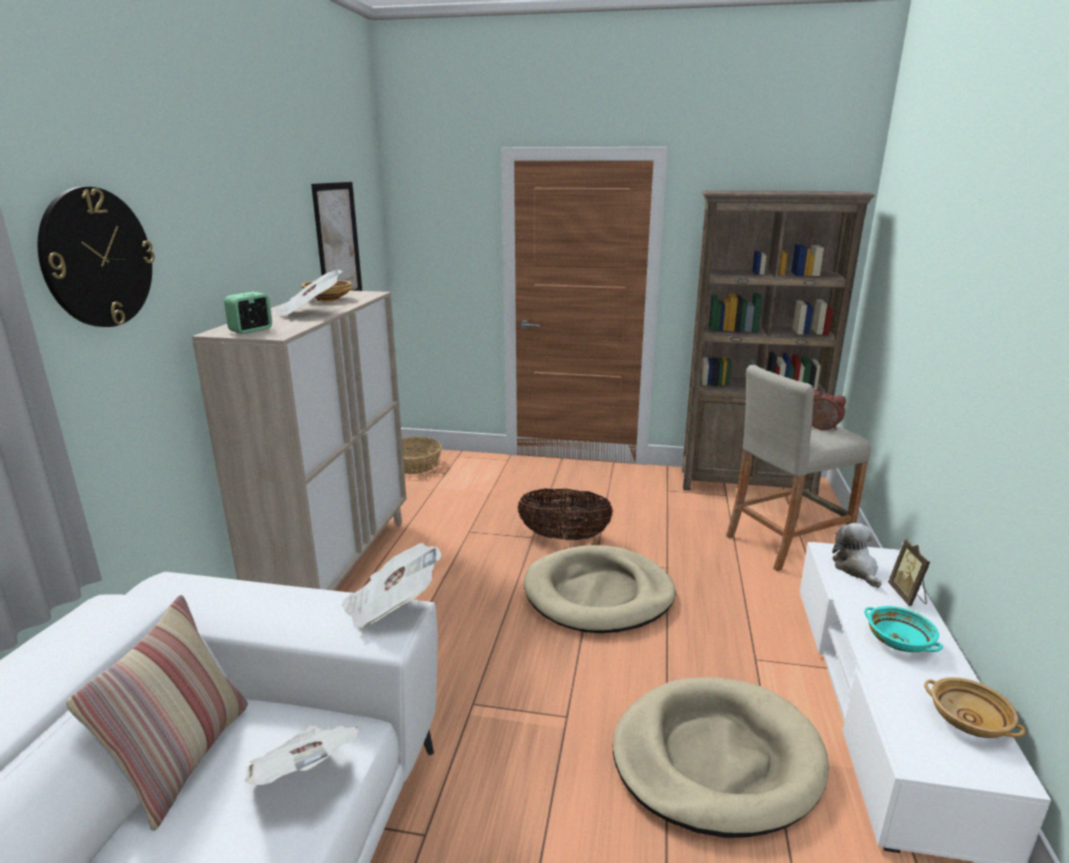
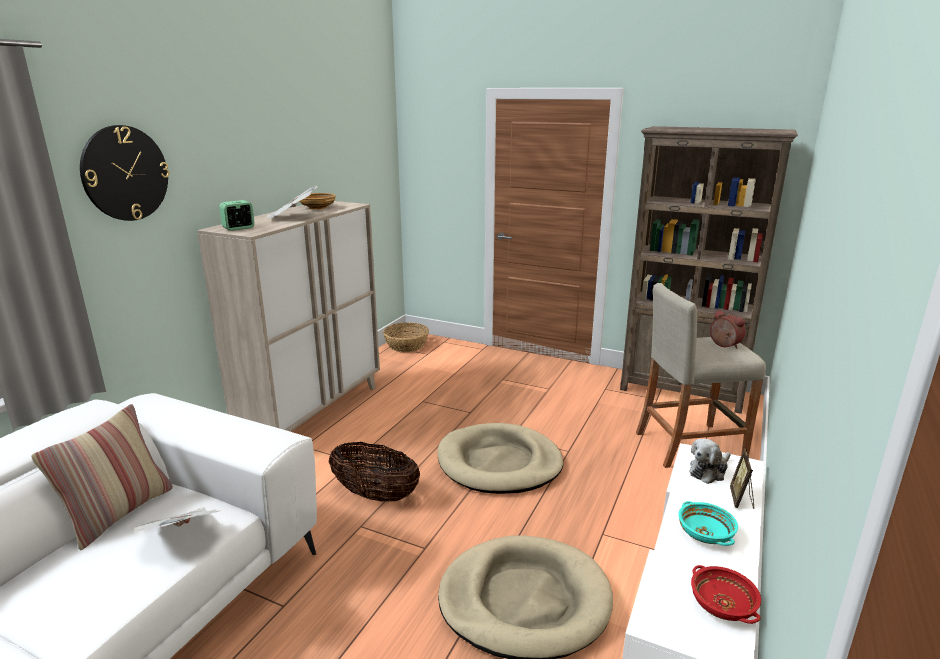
camera: 15 degrees right, 0 degrees up
(337, 242) = (344, 163): picture -> none
(392, 606) = (276, 435): newspaper -> none
(564, 537) = (496, 415): basket -> basket (375, 495)
(856, 569) = (709, 471): plush toy -> plush toy turned 135 degrees counterclockwise
(967, 721) = (721, 605): beige bowl -> red bowl

